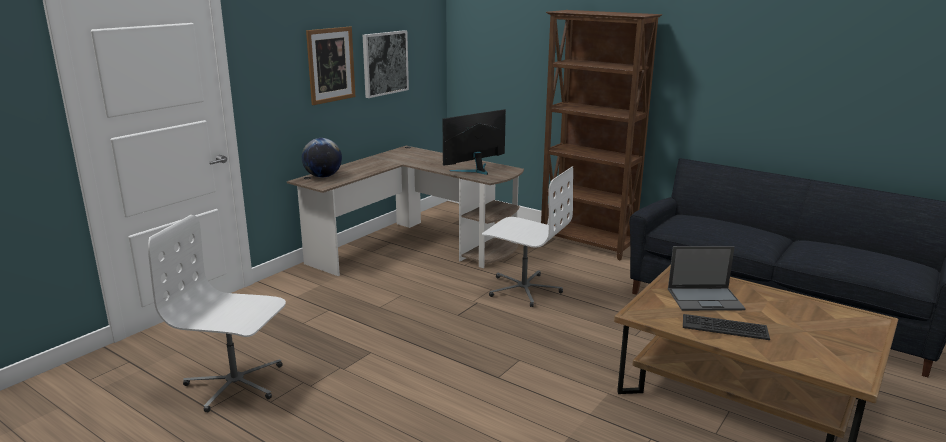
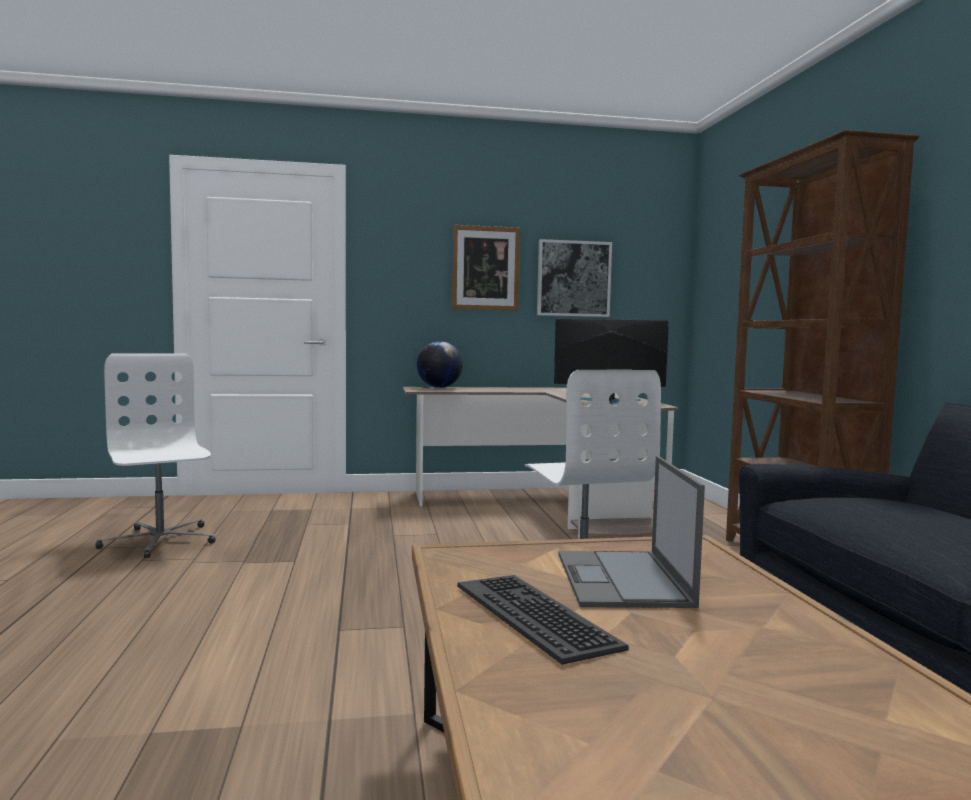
camera: 45 degrees right, 15 degrees down
(706, 299) = (623, 580): laptop -> laptop turned 45 degrees clockwise

